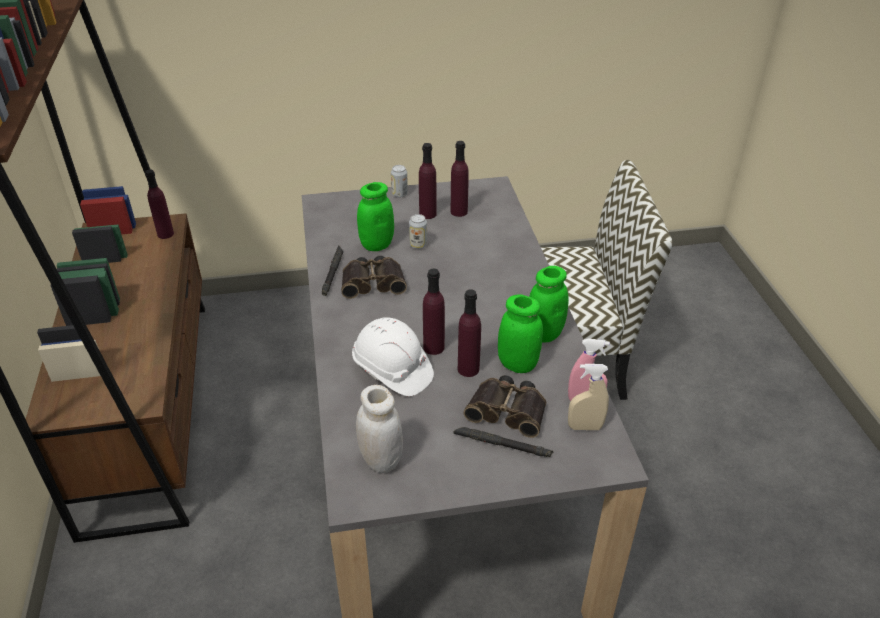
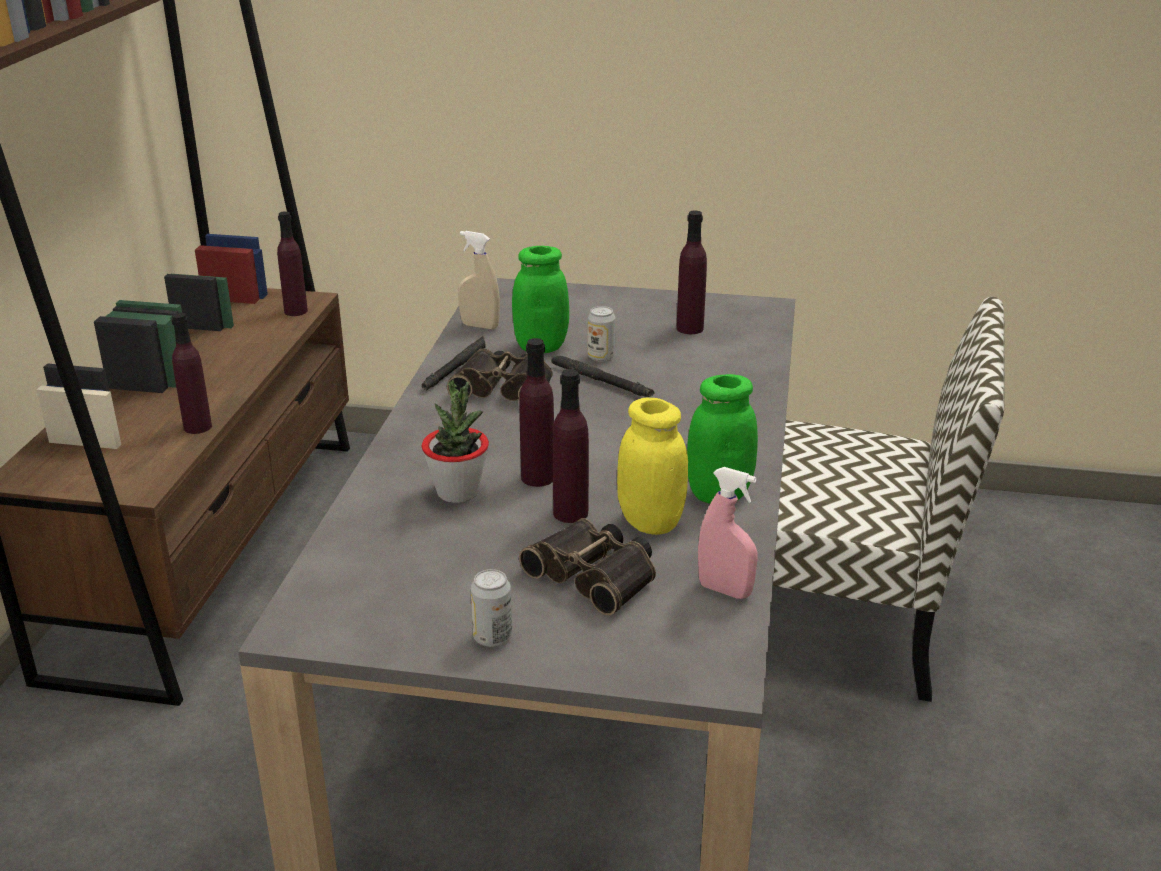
camera: 20 degrees right, 10 degrees down
(381, 460) = (366, 592): white jar -> none
(392, 370) = (458, 492): white hard hat -> potted plant
(399, 194) = (616, 295): can -> can (492, 637)
(427, 214) = (641, 324): purple bottle -> purple bottle (197, 427)
(502, 445) = (556, 615): black flashlight -> black flashlight (601, 381)
(517, 364) = (650, 522): green jar -> yellow jar
(585, 427) = (702, 622): beige spray bottle -> beige spray bottle (480, 326)

